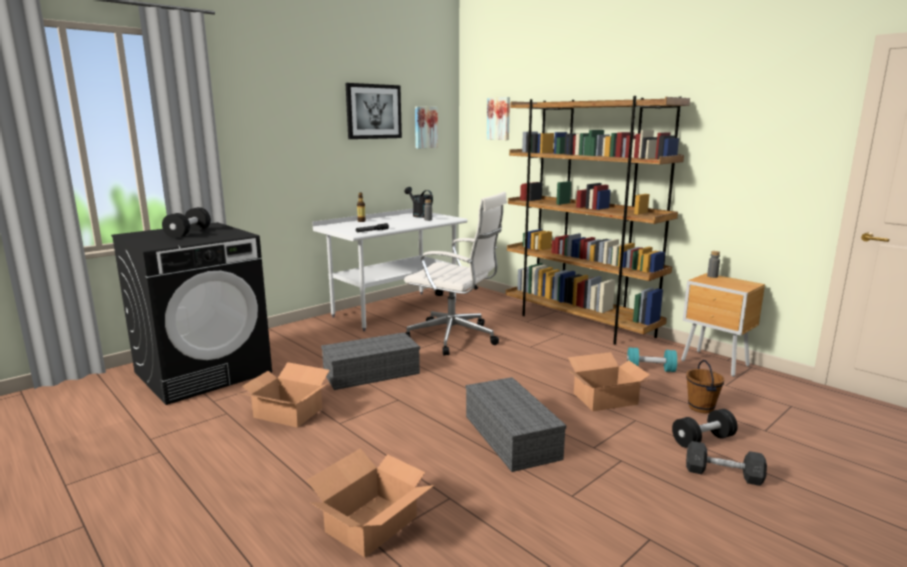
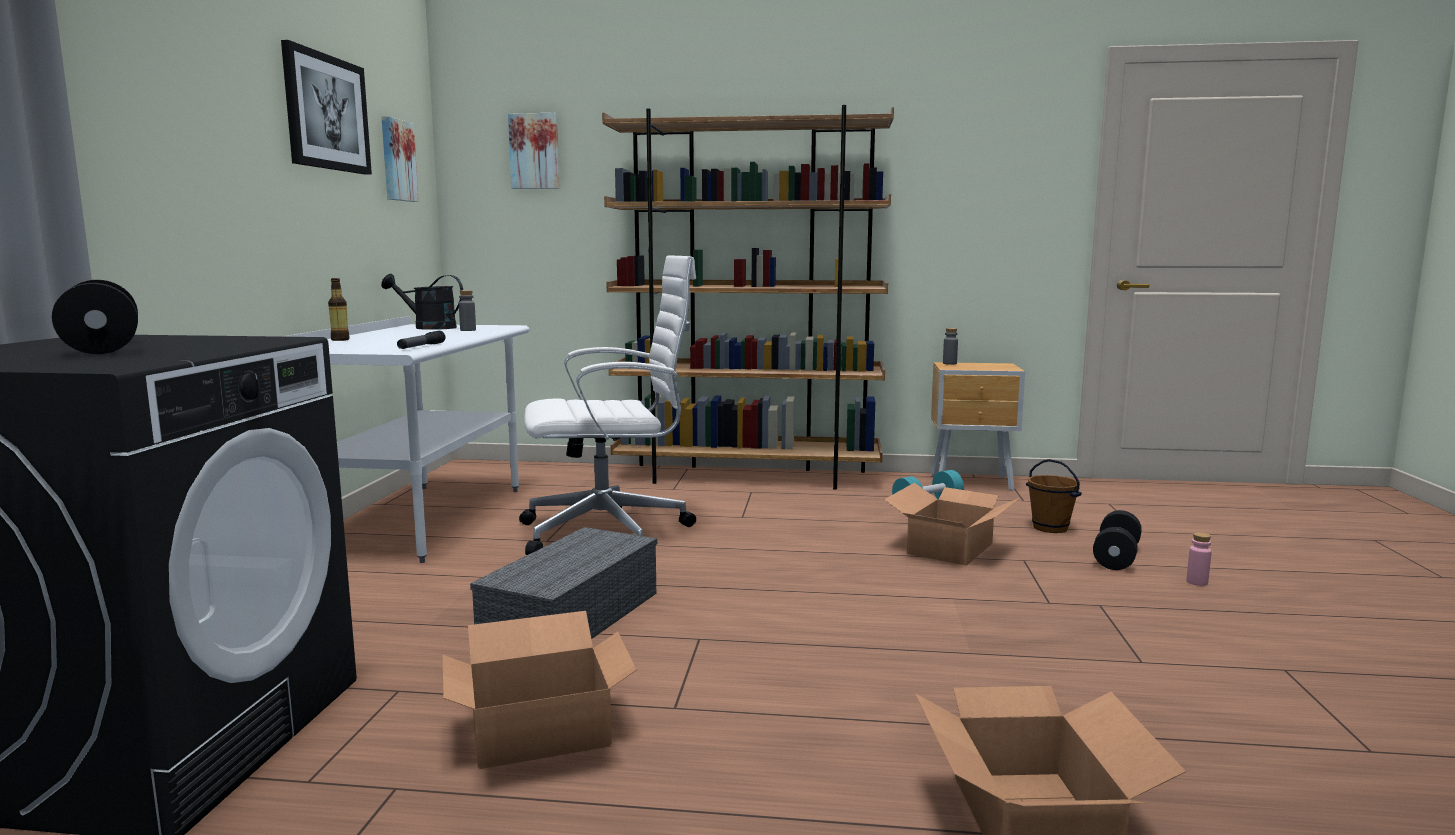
camera: 40 degrees left, 5 degrees down
(513, 437) = (950, 626): grey storage box -> none
(723, 474) = (1197, 582): grey dumbbell -> pink bottle

